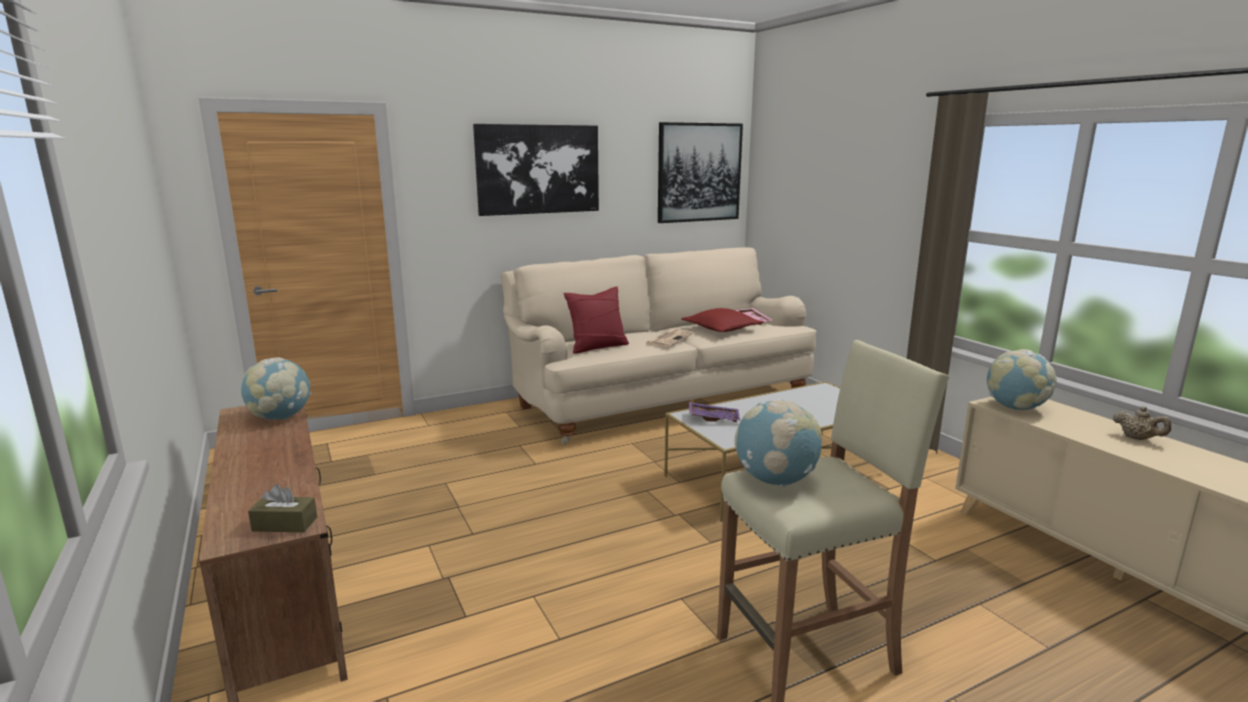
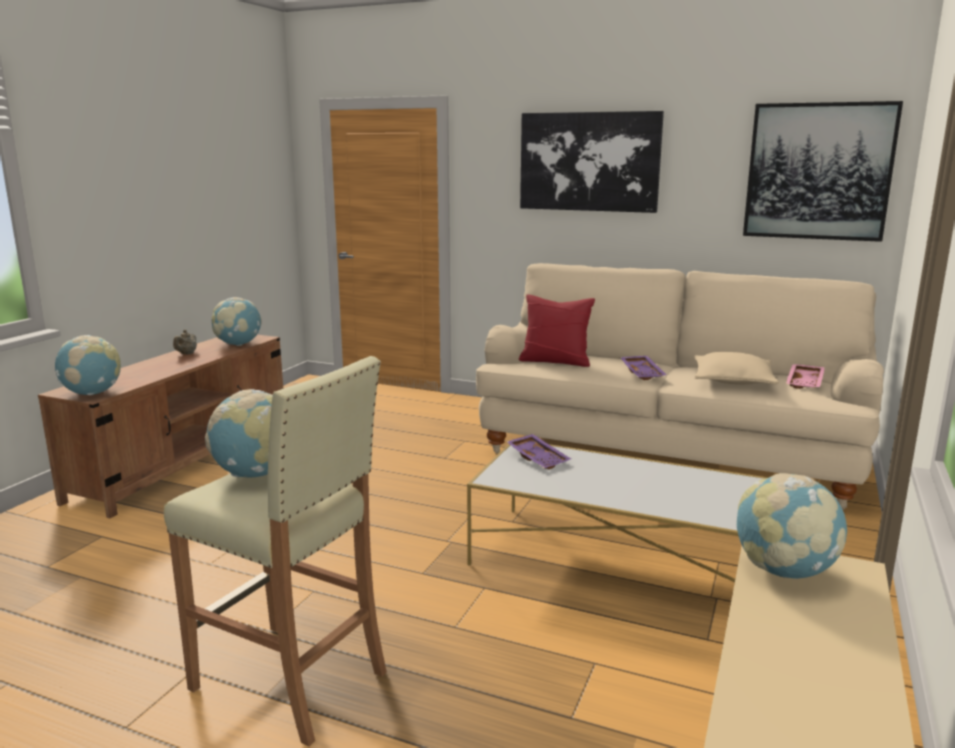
camera: 50 degrees right, 0 degrees up
(285, 524) = (92, 393): brown tissue box -> globe
(669, 339) = (643, 373): newspaper -> purple tray
(721, 329) = (733, 381): red pillow -> beige pillow
(1137, 438) = (839, 687): beige teapot -> beige teapot (186, 354)

